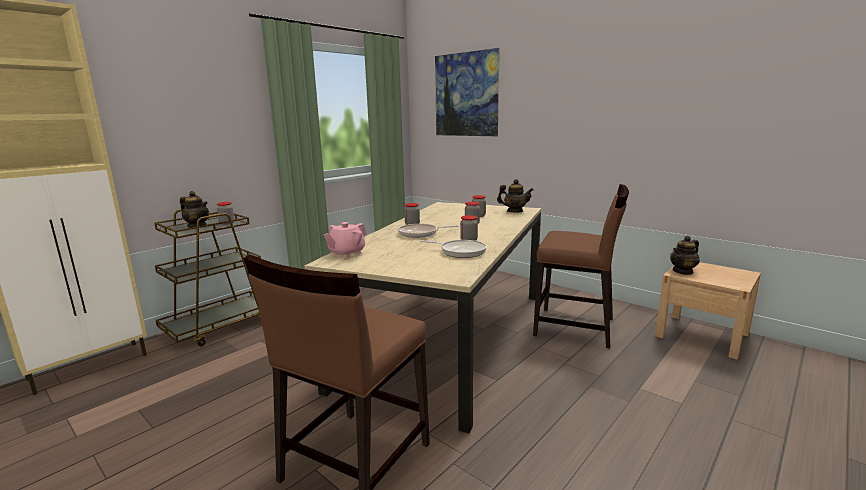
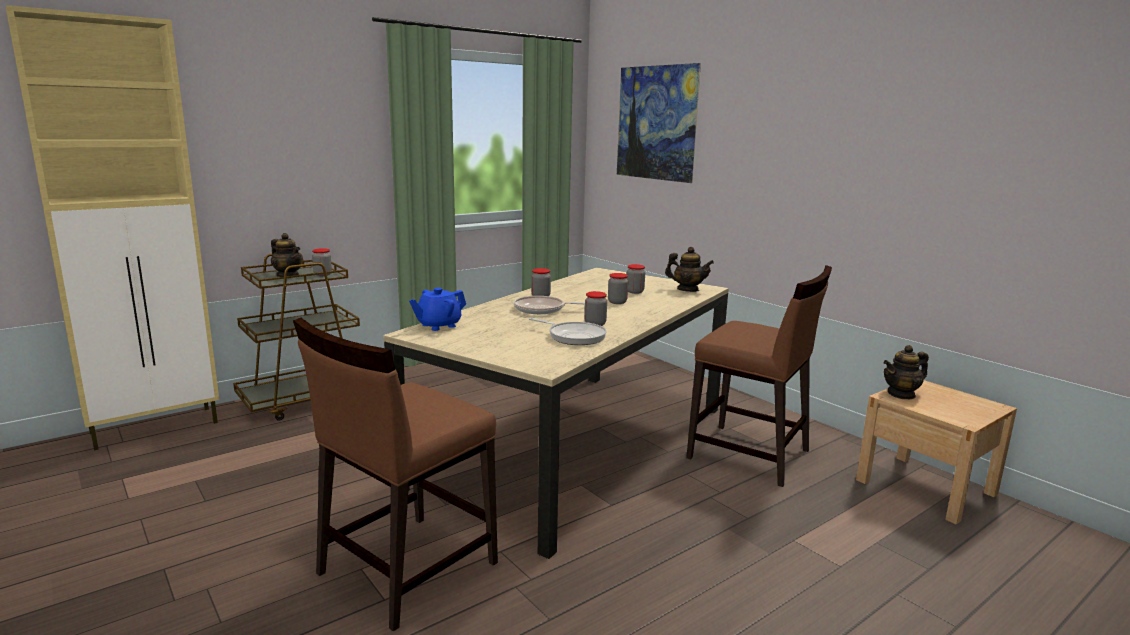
camera: 10 degrees right, 0 degrees up
(346, 253) = (438, 325): pink teapot -> blue teapot

